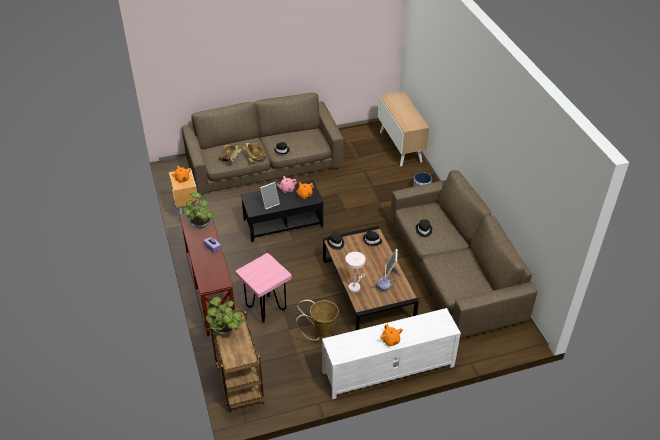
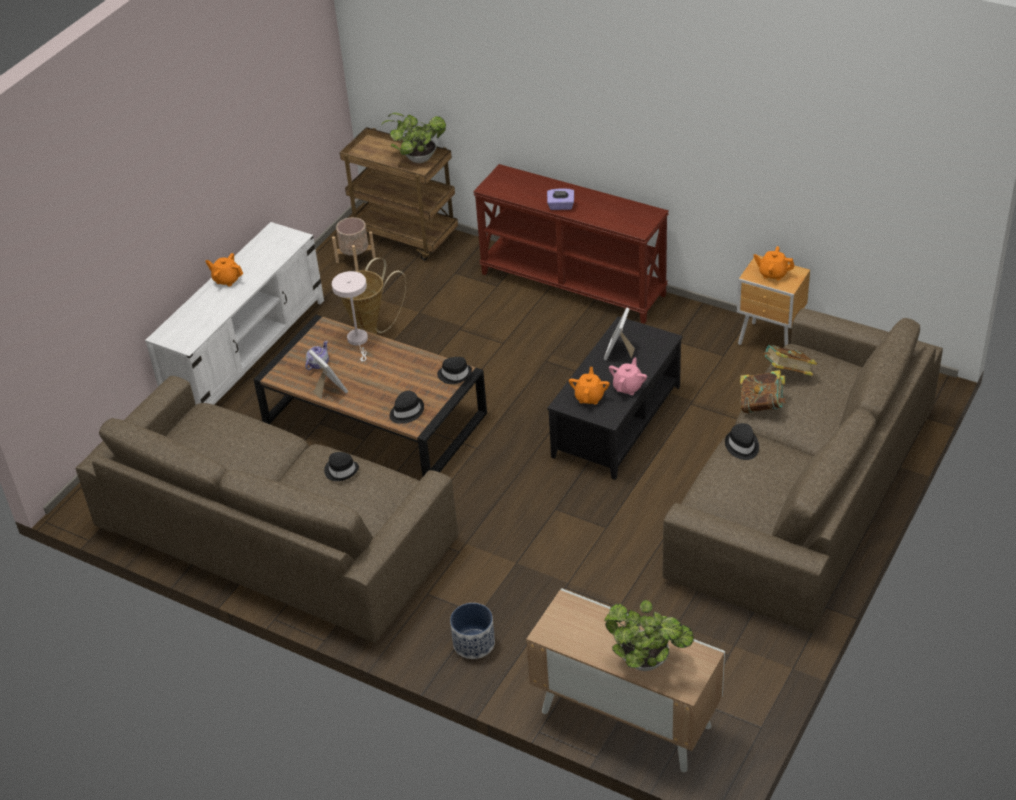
camera: 140 degrees right, 0 degrees up
(200, 224) = (622, 217): potted plant -> potted plant (648, 662)
(266, 309) = (478, 312): pink stool -> none
(279, 388) = (355, 259): none -> beige planter

